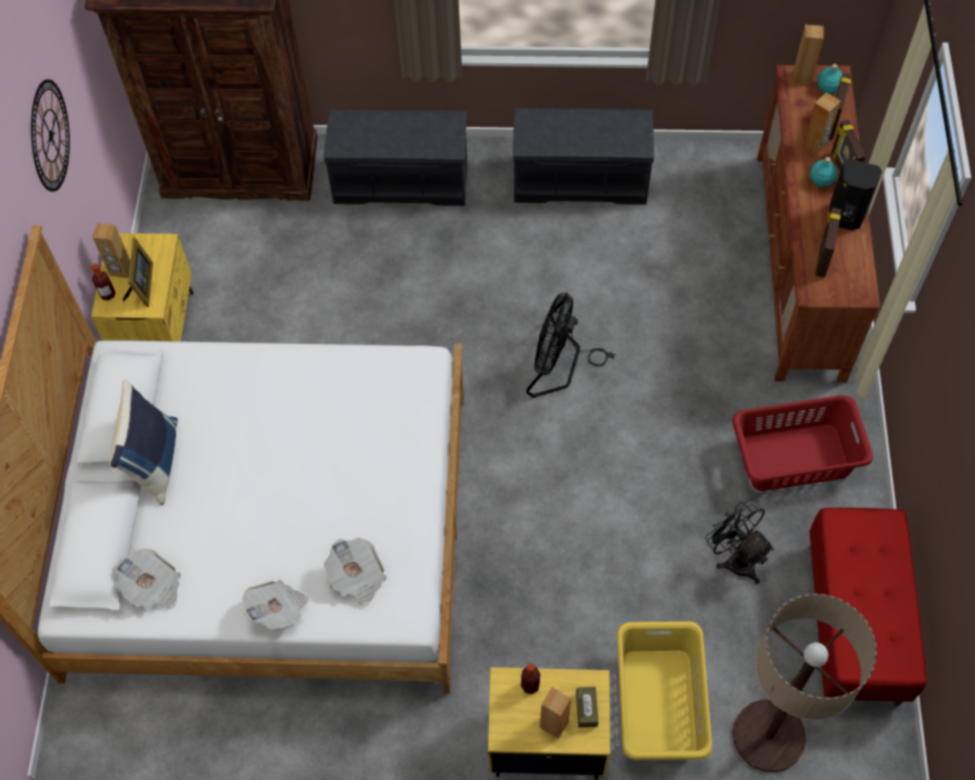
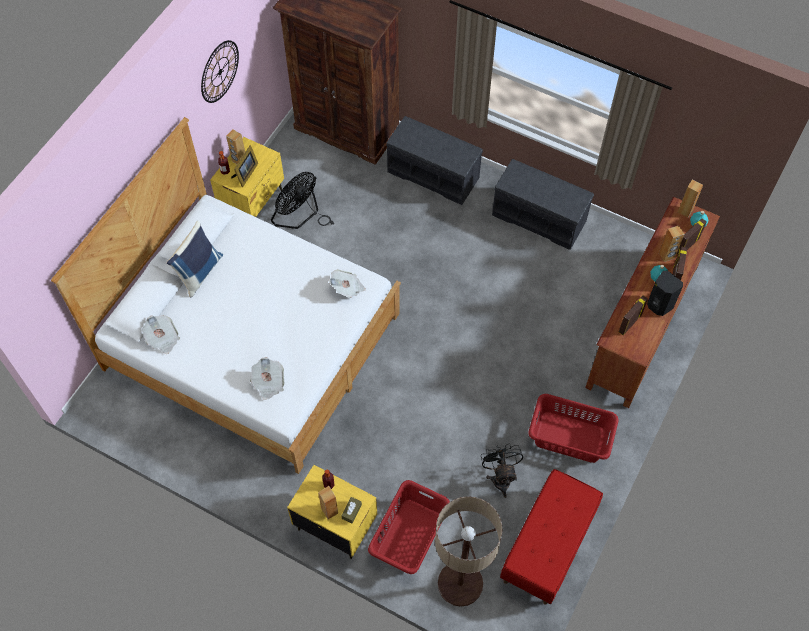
camera: 25 degrees right, 0 degrees up
(278, 609) = (219, 380): newspaper -> newspaper (347, 288)
(562, 362) = (466, 320): black fan -> black fan (303, 214)
(658, 704) = (408, 535): yellow laundry basket -> red laundry basket

